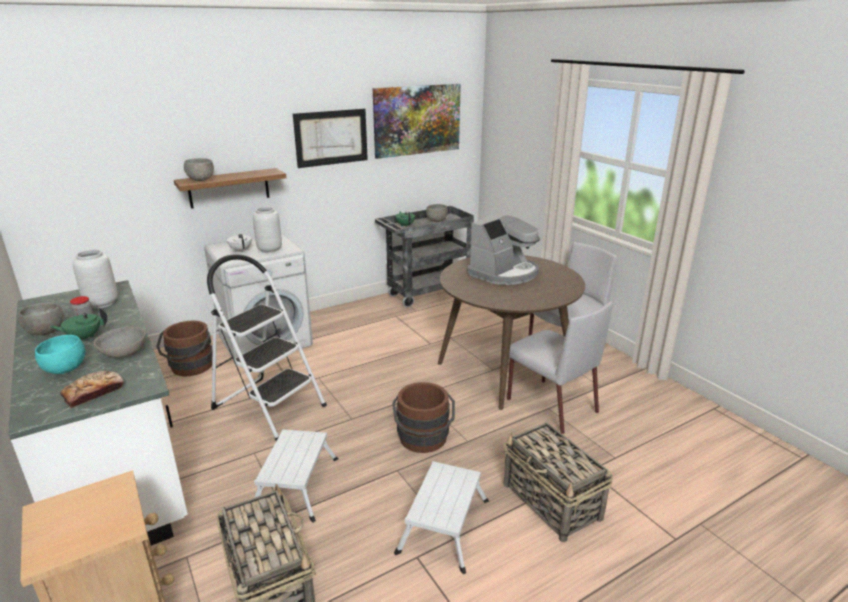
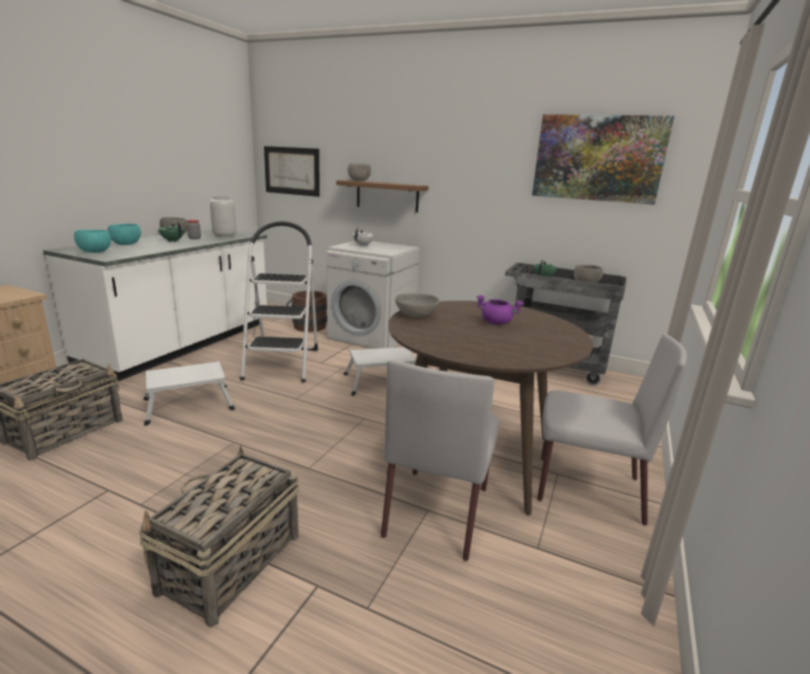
camera: 55 degrees right, 5 degrees down
(94, 393) = (95, 252): bread -> turquoise bowl
(123, 353) = (155, 248): grey bowl -> grey bowl (416, 315)
(269, 250) = (376, 249): grey vase -> none
(331, 137) = (487, 164): picture -> picture (291, 171)
(423, 440) = (290, 442): brown bucket -> none
(443, 526) = (158, 492): white step ladder -> white step ladder (381, 382)
(504, 273) = (496, 323): coffee machine -> purple cooking pot

